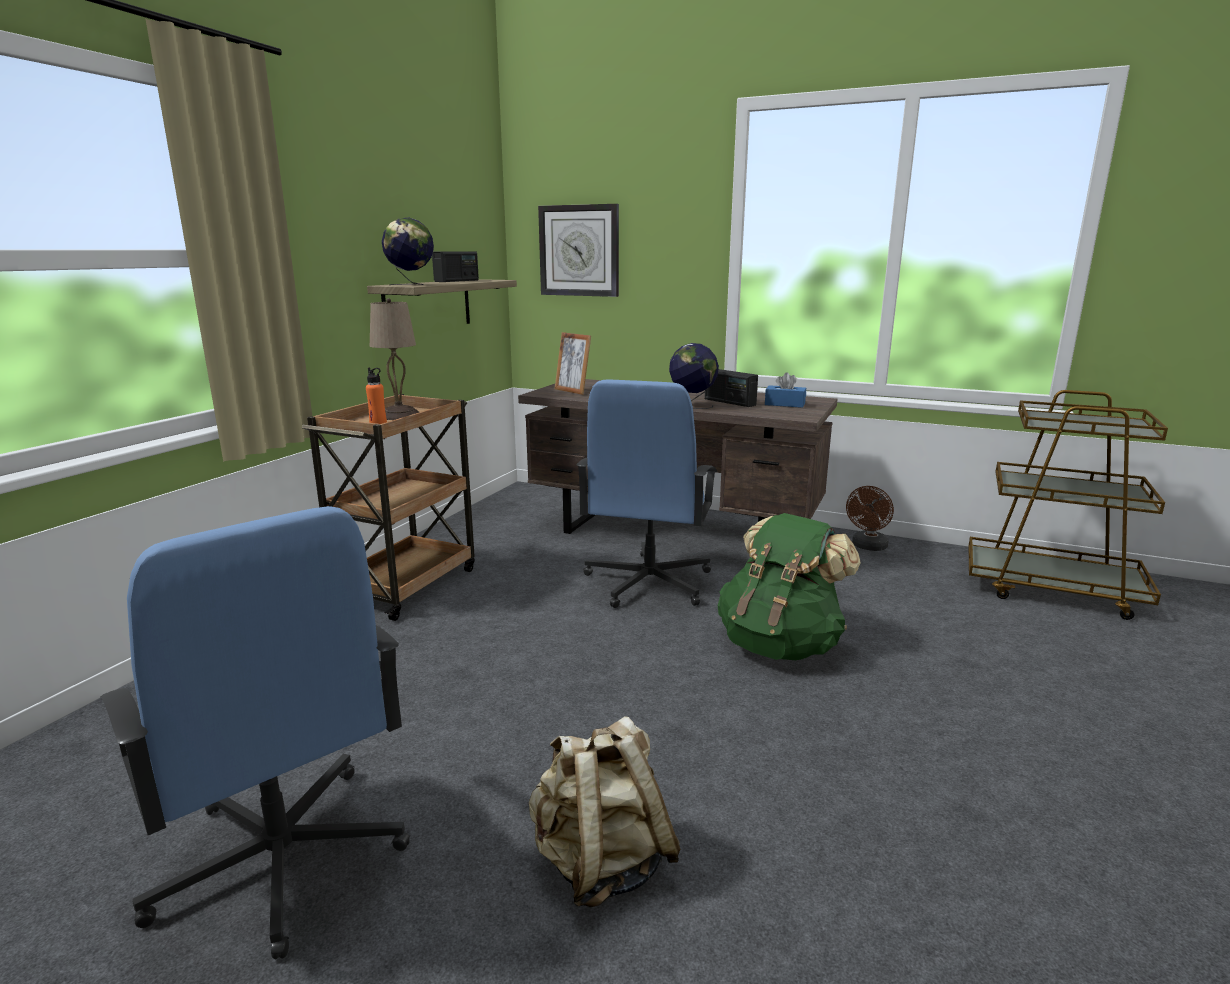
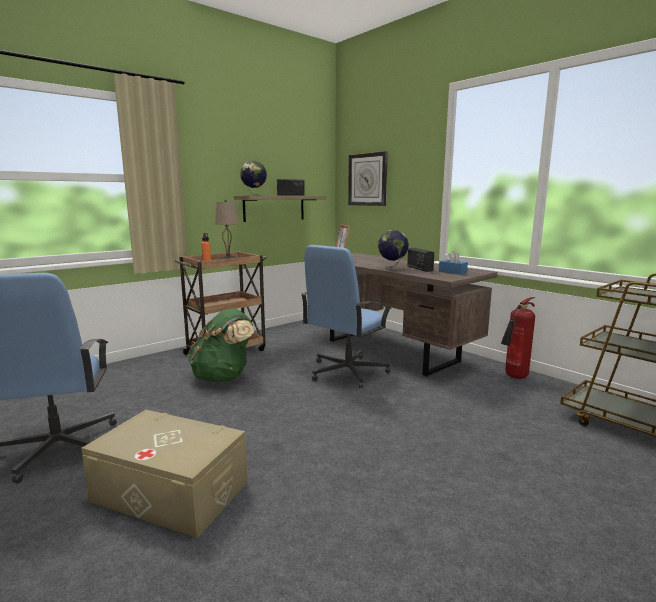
camera: 25 degrees right, 5 degrees down
(601, 863) = (170, 491): beige backpack -> beige storage box
(780, 644) = (387, 418): green backpack -> green backpack (223, 377)
(868, 547) = (514, 377): brown fan -> fire extinguisher

